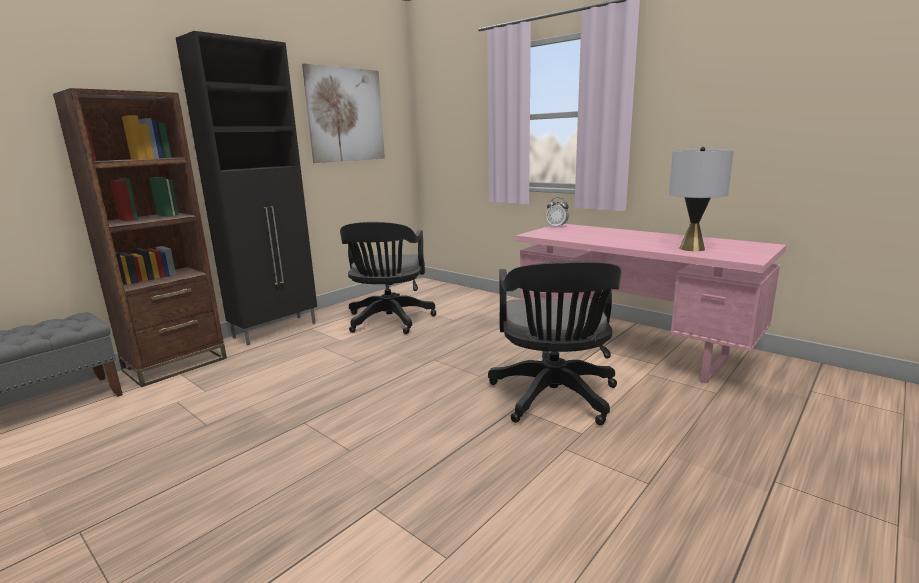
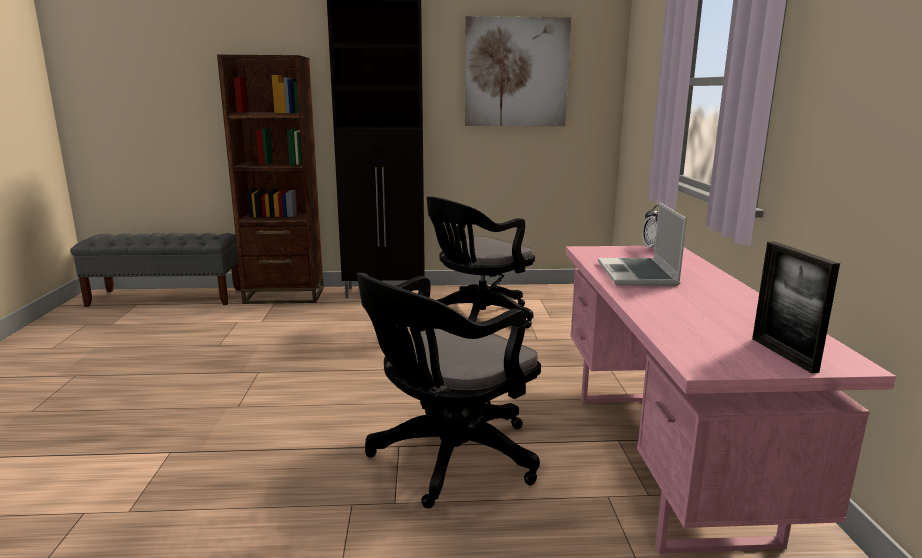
camera: 45 degrees right, 0 degrees up
(597, 238) = (638, 274): none -> laptop
(691, 248) = (693, 324): grey table lamp -> none
(747, 248) = (783, 354): none -> picture frame

